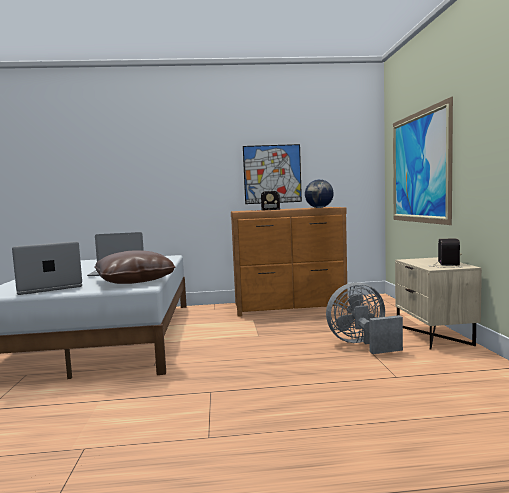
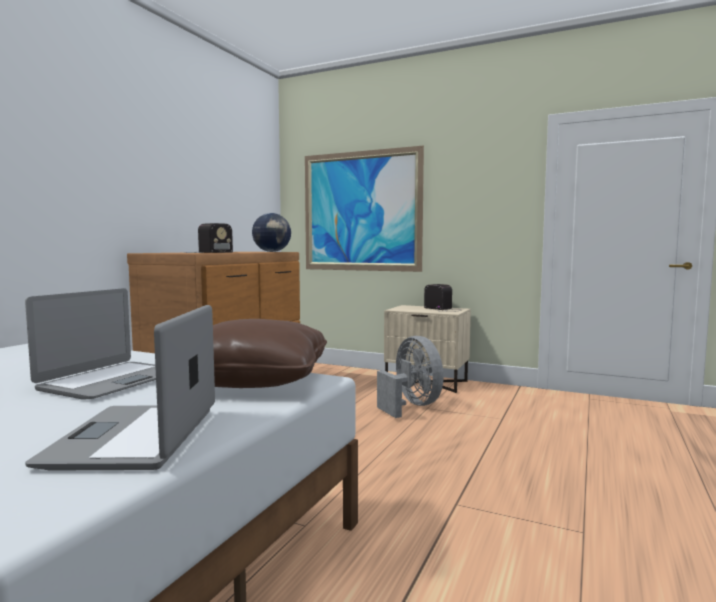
camera: 60 degrees left, 0 degrees up
(272, 174) = (179, 197): picture -> none
(362, 344) = (411, 406): grey fan -> grey fan turned 135 degrees clockwise

